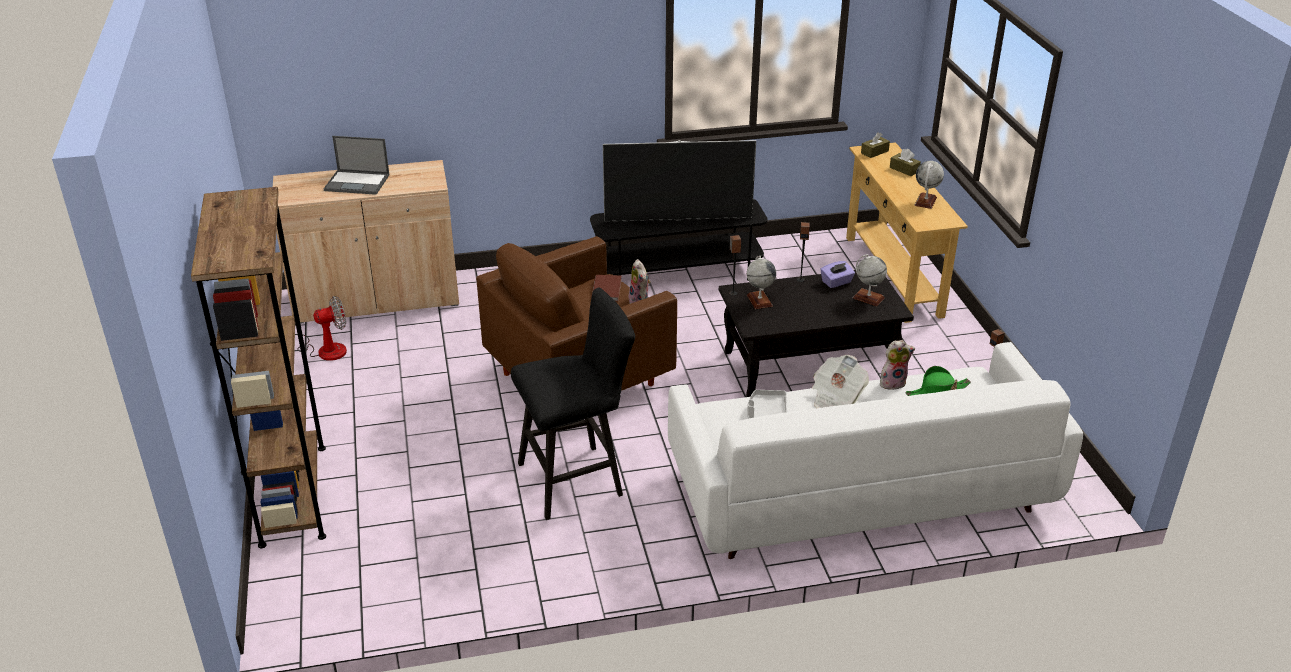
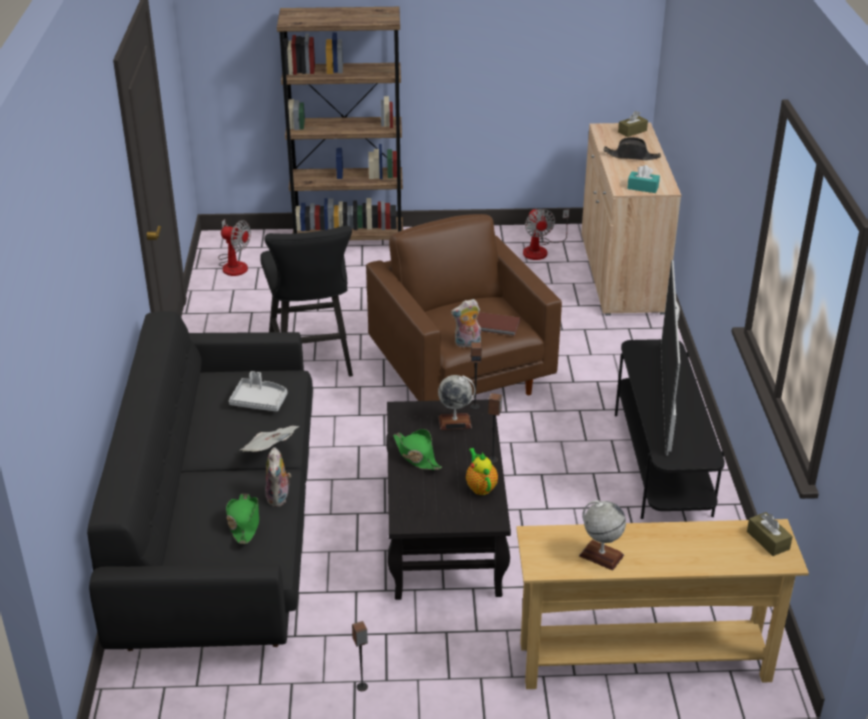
camera: 100 degrees right, 0 degrees up
(351, 591) = (234, 264): none -> fan
(358, 182) = (632, 156): laptop -> black hat
(429, 176) = (642, 187): none -> turquoise tissue box
(813, 314) = (416, 455): none -> green hat
(836, 282) = (480, 487): purple tissue box -> teapot
(858, 490) = (222, 527): white sofa -> black sofa
(868, 298) = (439, 505): globe -> none
(904, 169) = (706, 558): brown tissue box -> brown tissue box (632, 131)

